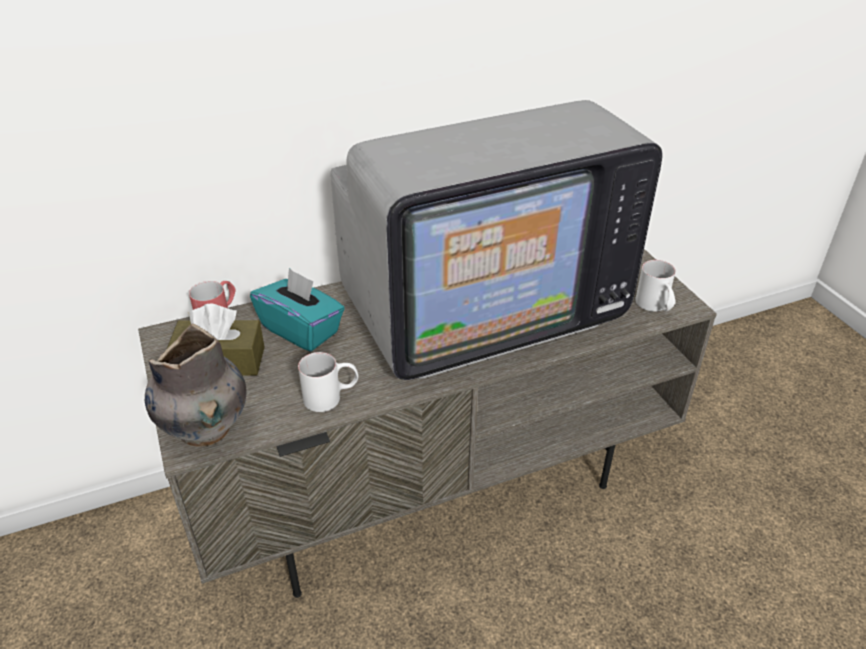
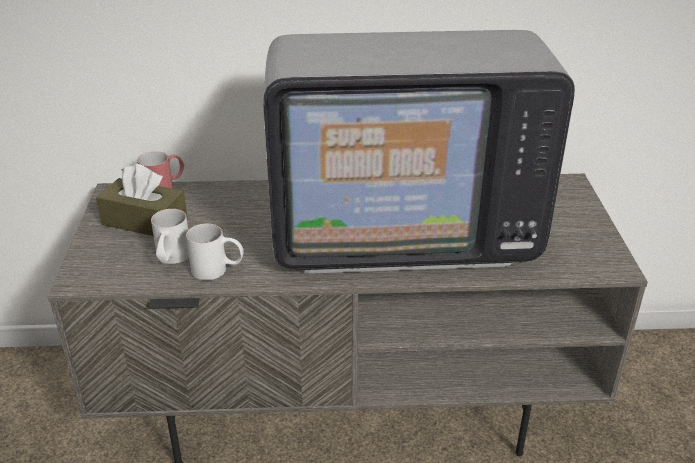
camera: 20 degrees right, 5 degrees down
(204, 428) = (99, 270): grey vase -> none
(301, 330) = (227, 211): turquoise tissue box -> none
(655, 307) = (581, 262): white mug -> white mug (171, 259)

